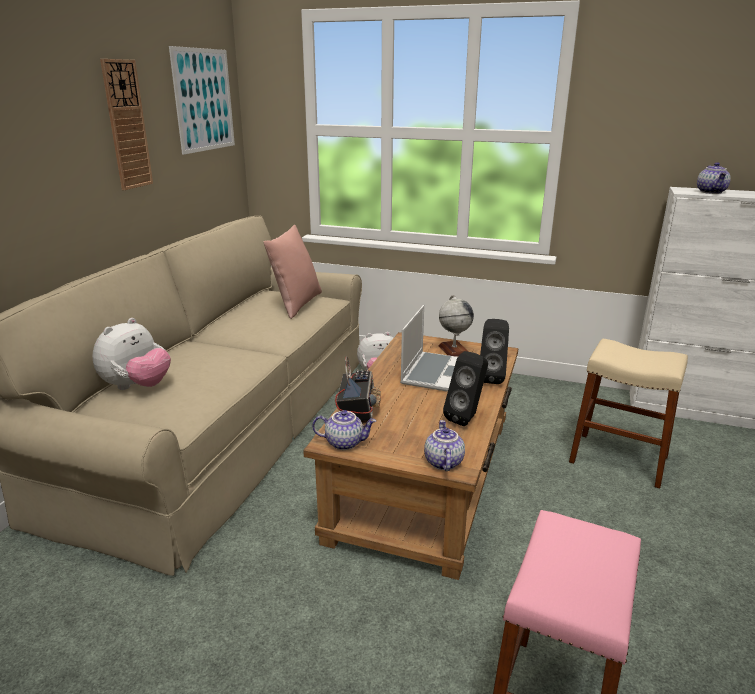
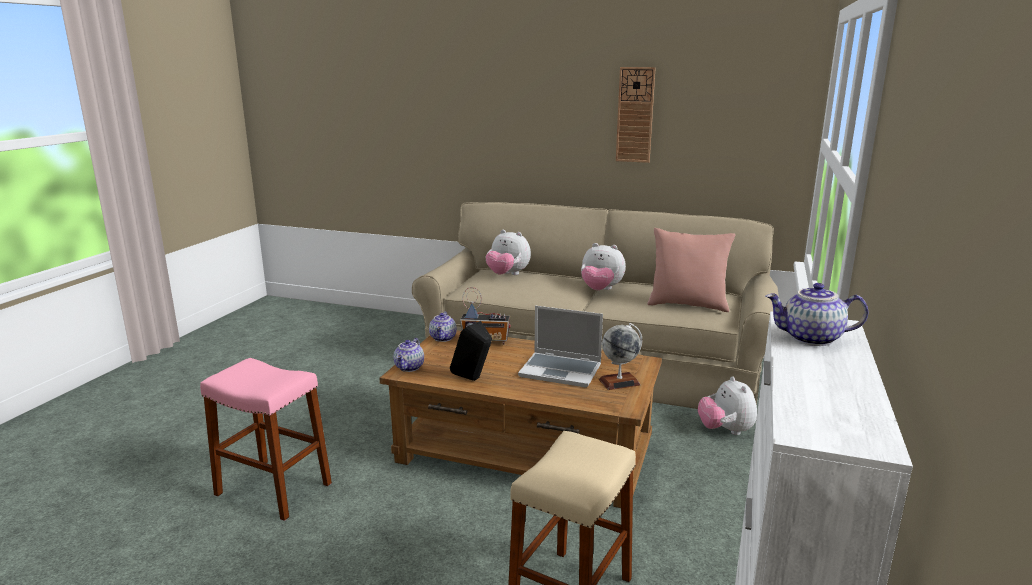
camera: 90 degrees right, 5 degrees down
(204, 100) = (749, 102): picture -> none
(223, 338) = (601, 290): none -> plush toy
(442, 462) = (410, 368): teapot -> teapot turned 105 degrees clockwise
(491, 378) = (554, 396): black speaker -> none

